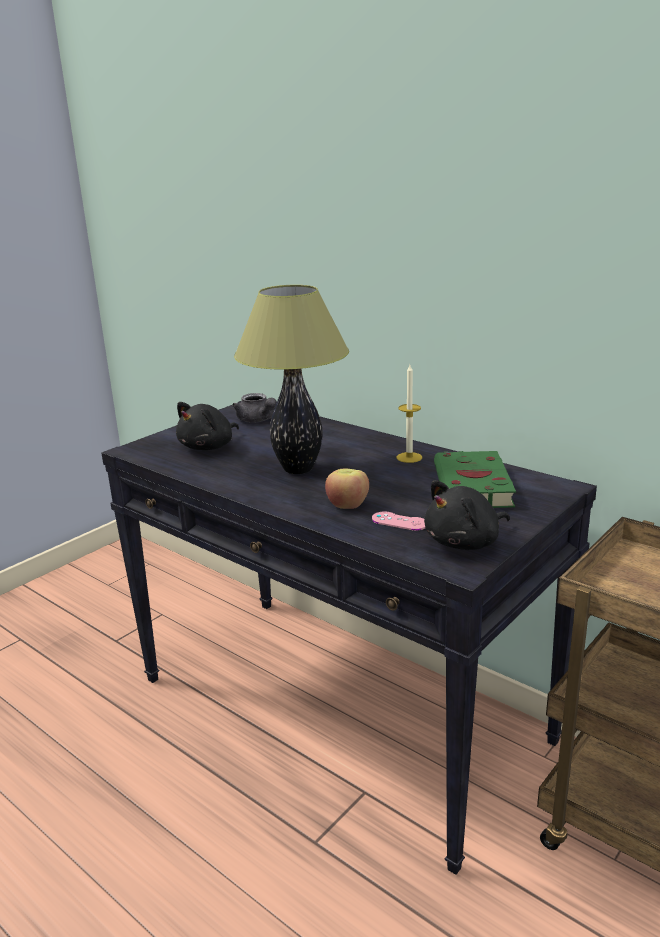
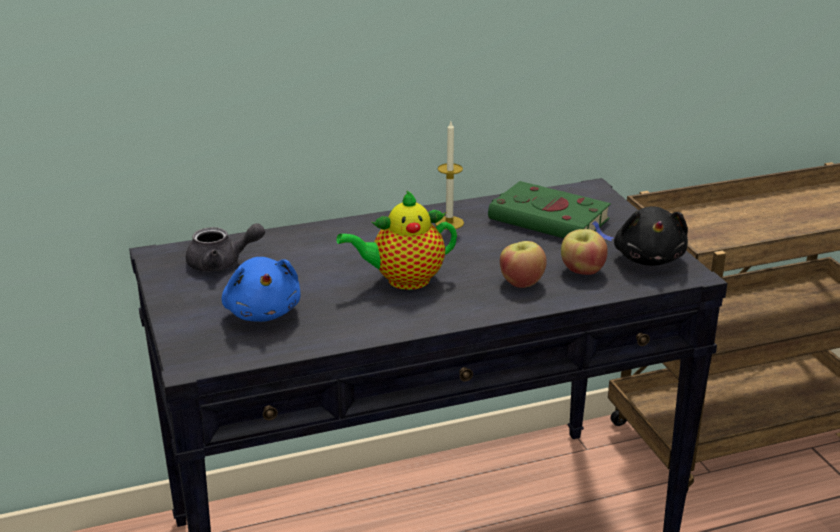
camera: 60 degrees left, 5 degrees up
(209, 447) = (263, 312): black plush toy -> blue plush toy
(299, 469) = (403, 280): table lamp -> teapot
(399, 521) = (582, 271): pink game controller -> apple

